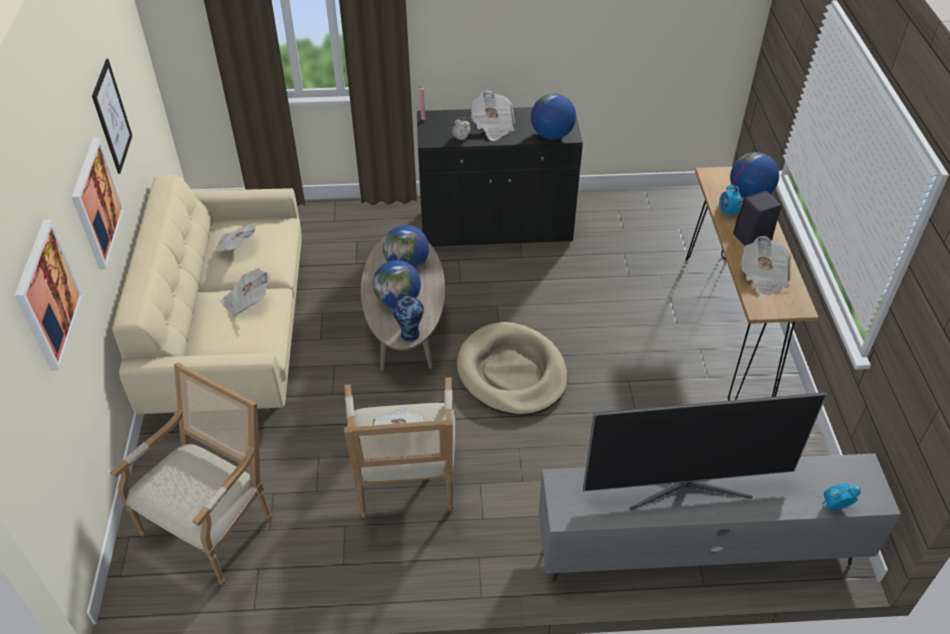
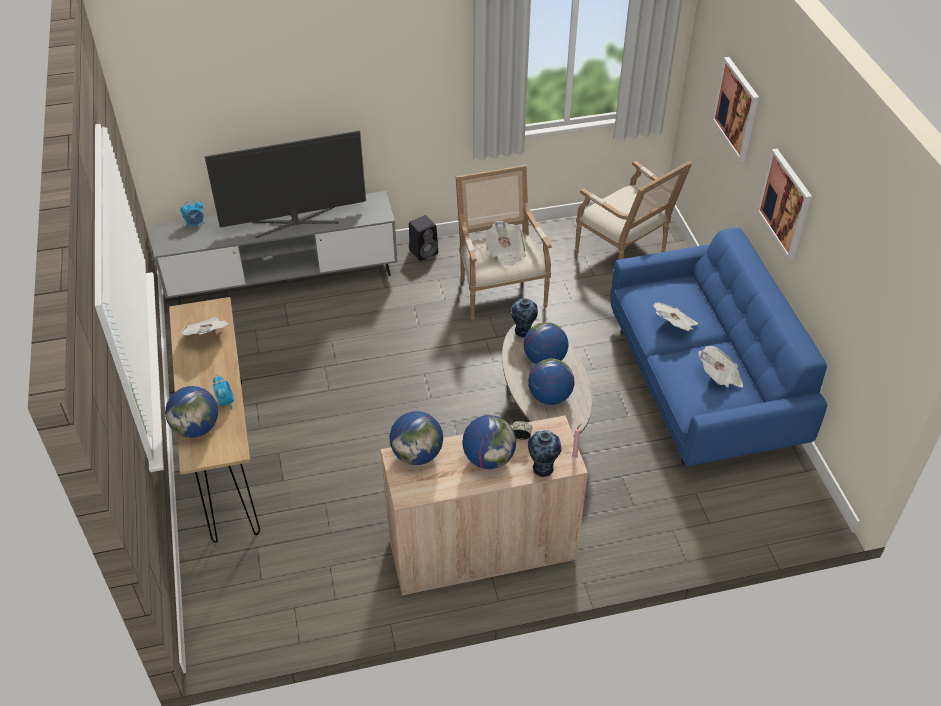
camera: 170 degrees right, 0 degrees up
(112, 117) = (834, 248): picture -> none
(214, 523) = (624, 254): armchair -> armchair turned 60 degrees counterclockwise
(232, 333) = (701, 385): beige sofa -> blue sofa
(452, 116) = (542, 469): none -> vase
(493, 126) = (489, 458): newspaper -> globe
(496, 227) = (481, 549): black cabinet -> beige cabinet
(512, 373) = (434, 383): beige dog bed -> none
(751, 238) = (208, 374): black speaker -> black speaker (424, 251)

